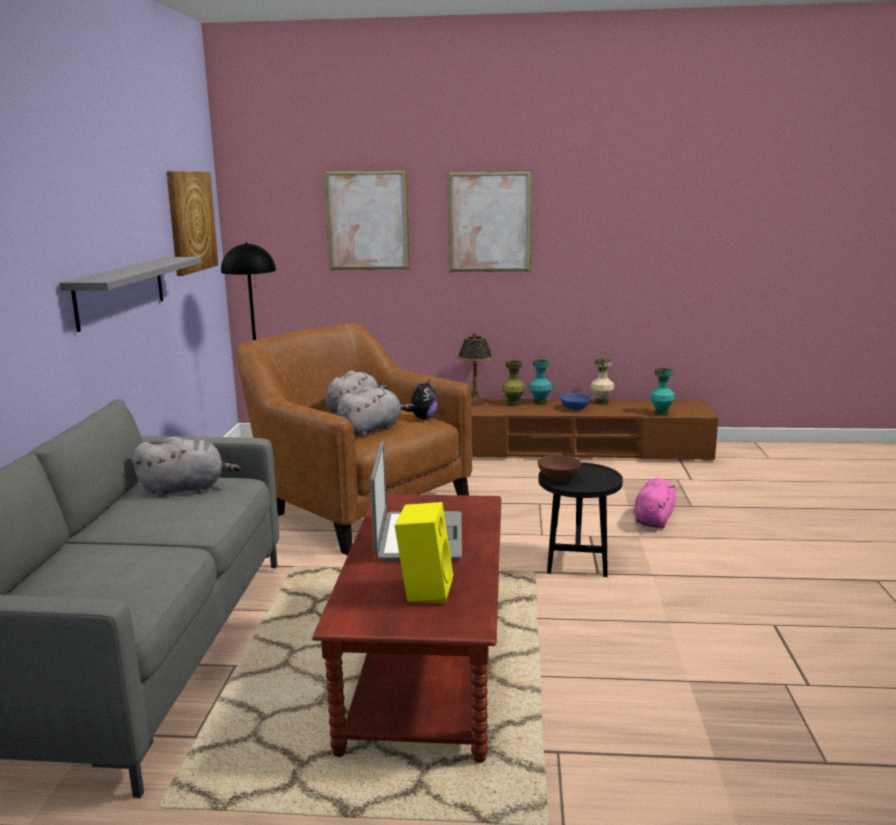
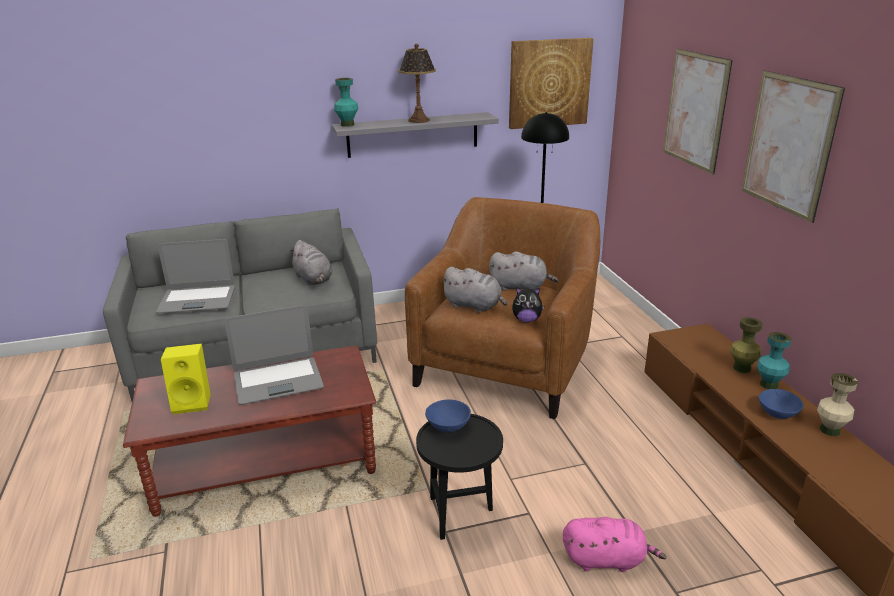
camera: 70 degrees right, 10 degrees up
(125, 568) = (197, 300): none -> laptop
(475, 402) = (718, 344): table lamp -> table lamp (419, 120)
(558, 477) = (447, 425): brown bowl -> blue bowl
(661, 413) = (842, 489): turquoise vase -> turquoise vase (347, 125)

